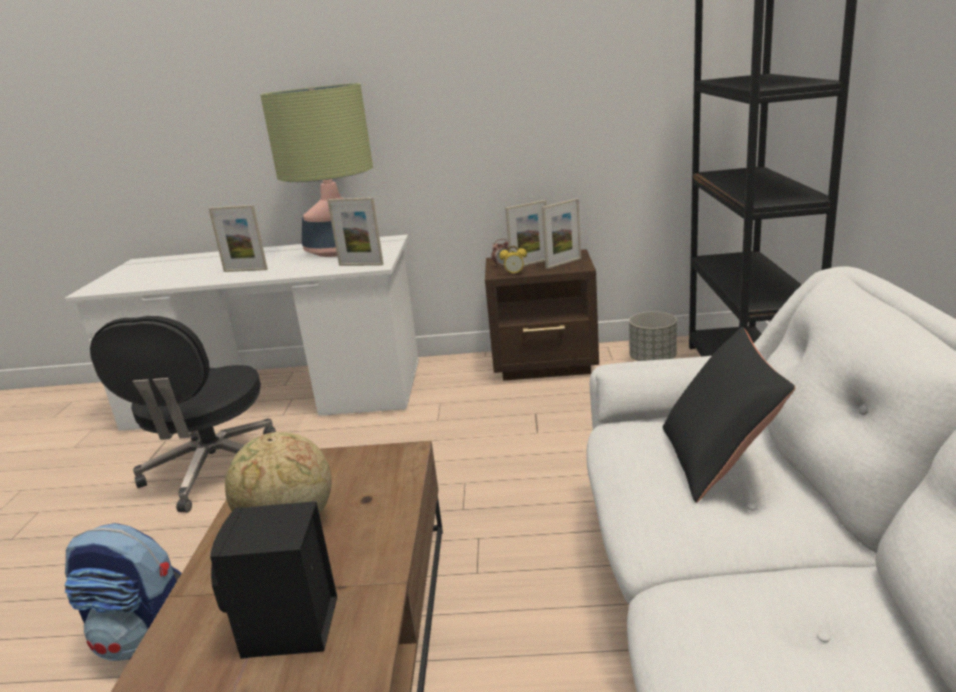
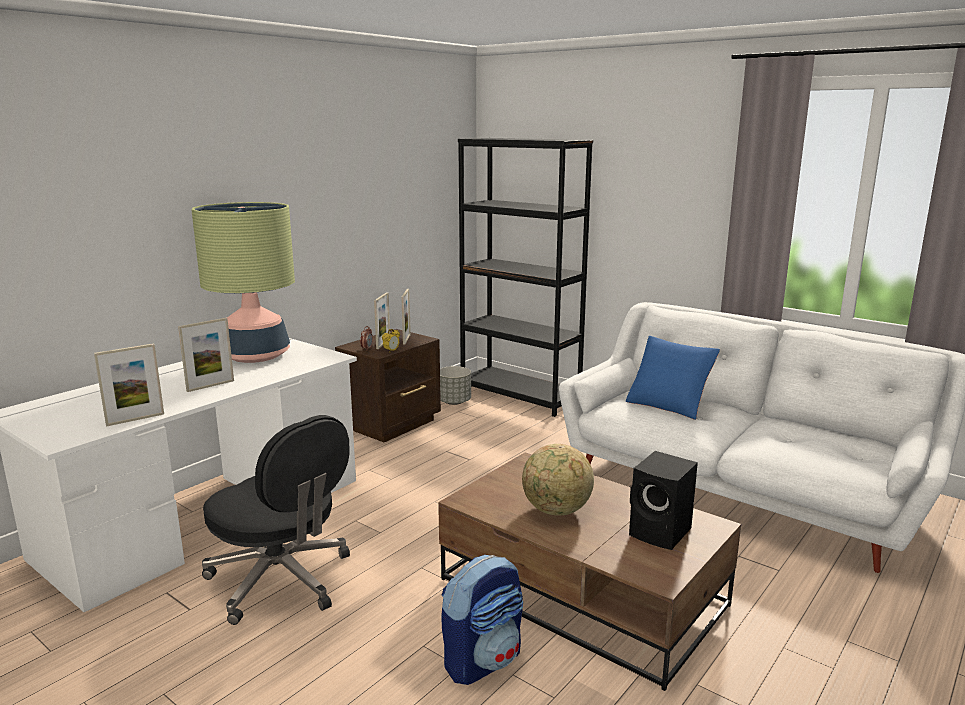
camera: 55 degrees left, 5 degrees down
(361, 265) = (319, 359): picture frame -> picture frame (135, 419)
(718, 460) = (669, 404): black pillow -> blue pillow

